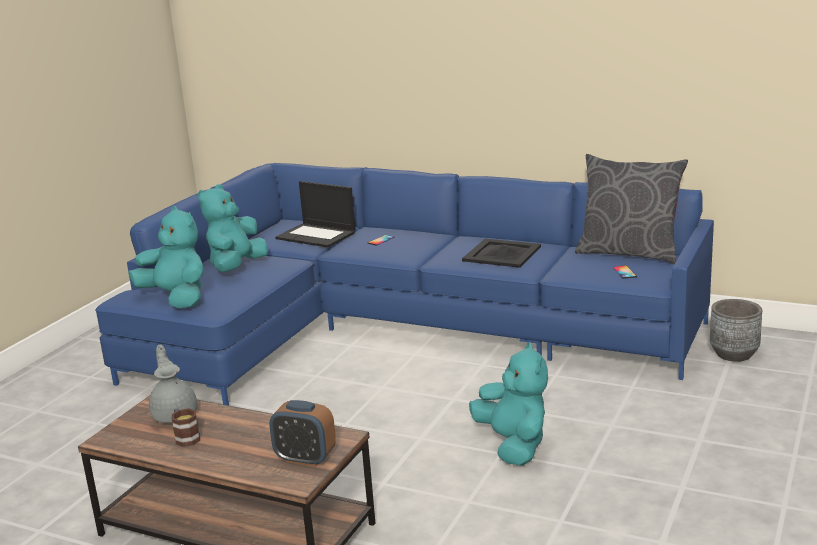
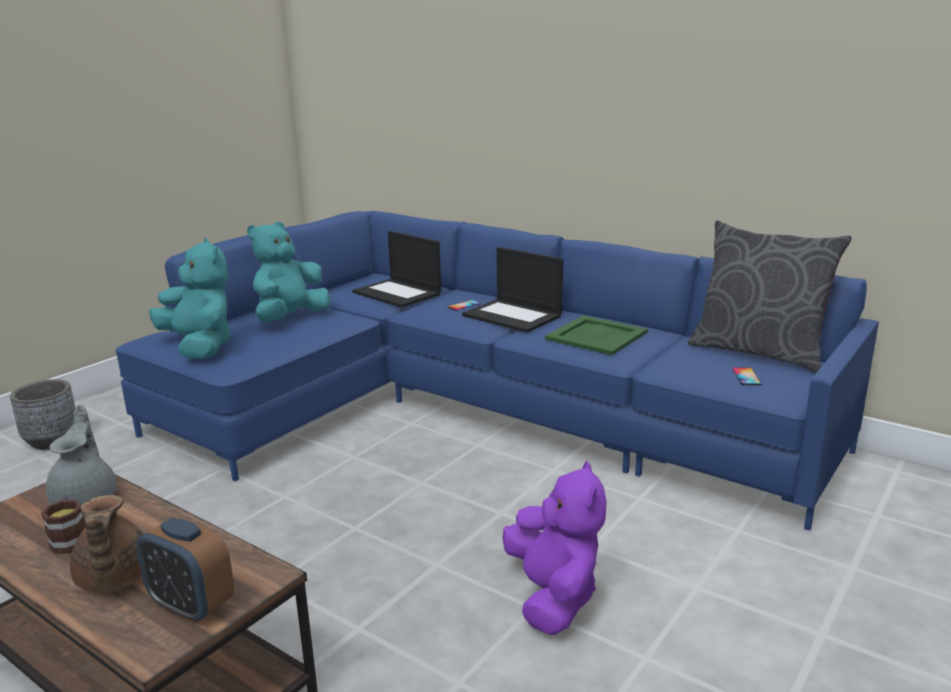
camera: 10 degrees right, 0 degrees up
(239, 454) = (113, 580): none -> brown teapot
(427, 245) = (513, 316): none -> laptop
(501, 254) = (595, 336): black tray -> green tray
(513, 445) = (553, 596): turquoise plush toy -> purple plush toy
(734, 354) = (887, 502): grey planter -> grey planter (52, 441)

